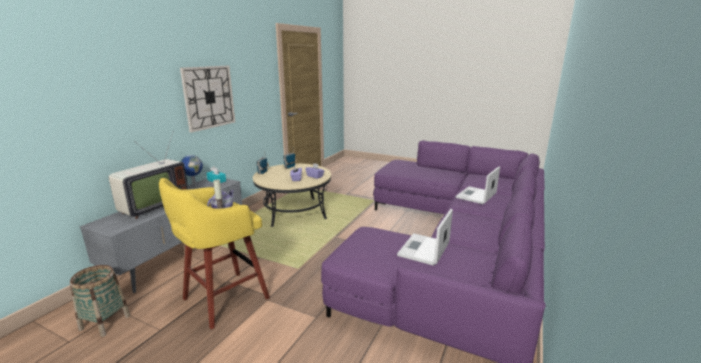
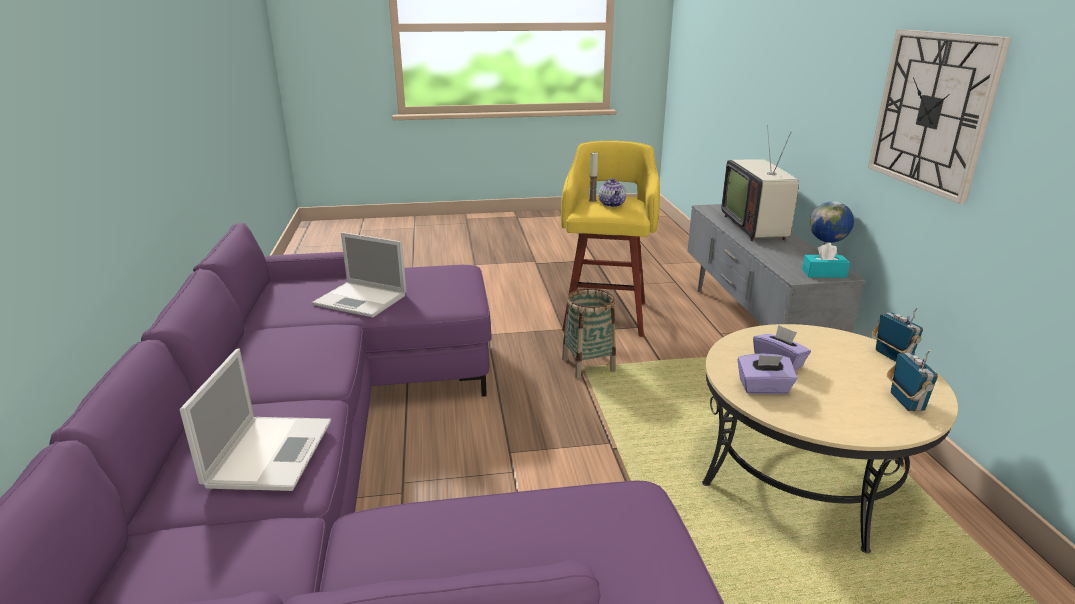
camera: 145 degrees right, 5 degrees up
(105, 322) = (664, 275): basket -> basket (588, 365)
(423, 250) = (362, 300): laptop -> laptop turned 120 degrees clockwise

